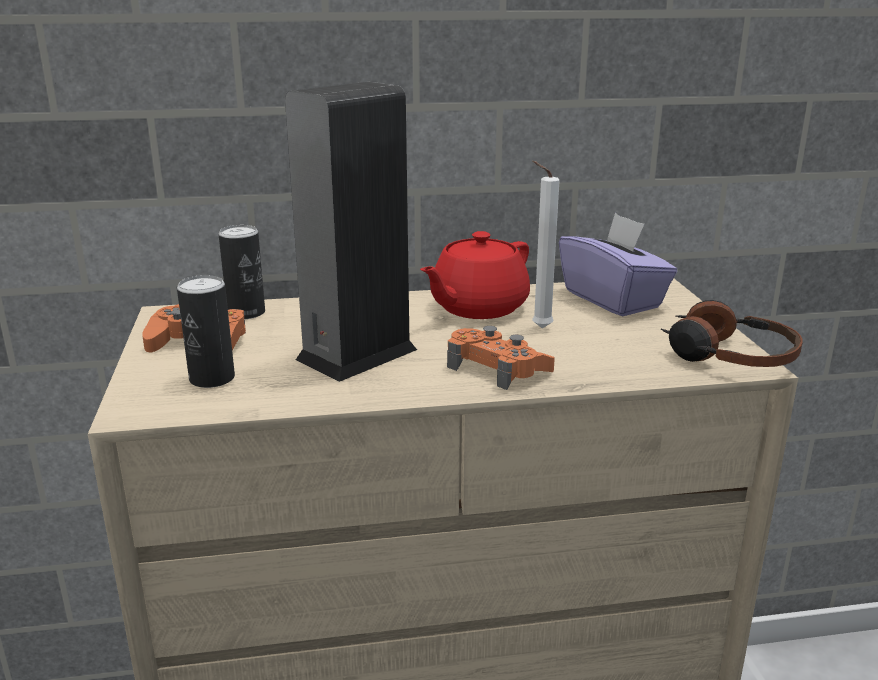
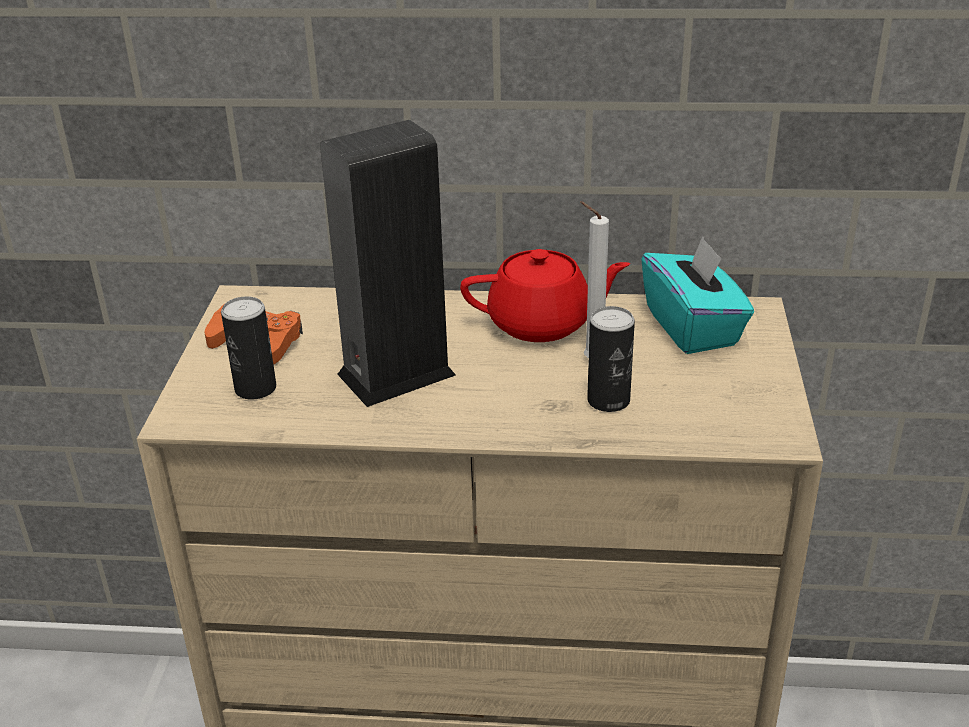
camera: 15 degrees right, 10 degrees up
(246, 313) = (313, 305): can -> can (608, 400)
(477, 308) = (542, 324): red teapot -> red teapot turned 150 degrees counterclockwise
(497, 369) = (522, 410): orange game controller -> none
(613, 299) = (693, 327): purple tissue box -> turquoise tissue box
(728, 355) = (767, 422): headphones -> none

